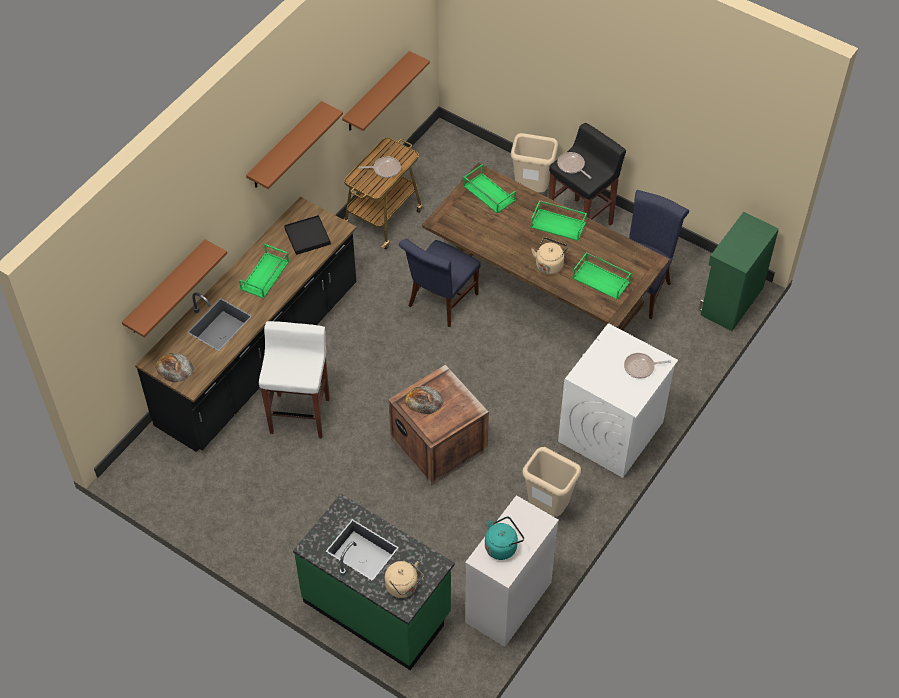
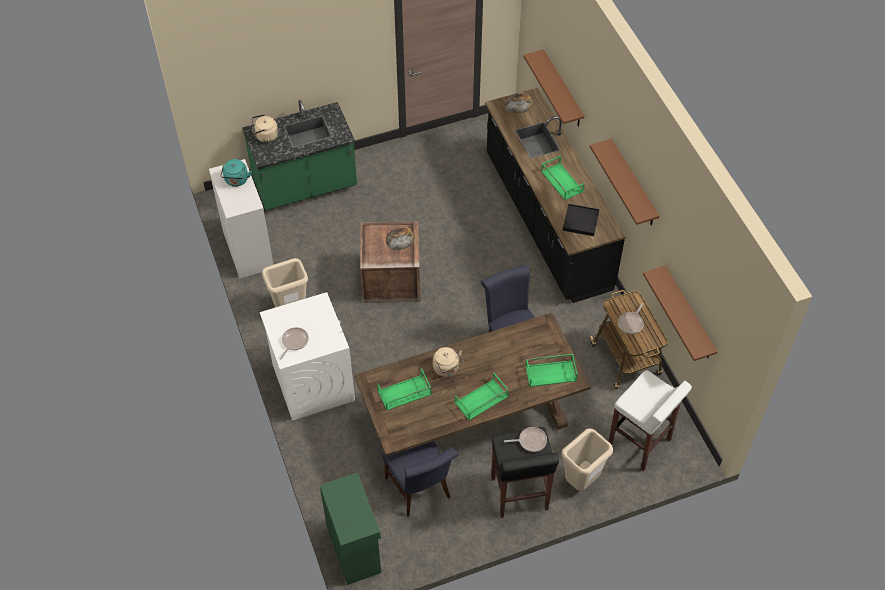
camera: 125 degrees right, 0 degrees up
(300, 414) = (478, 219): white stool -> white stool (640, 443)

